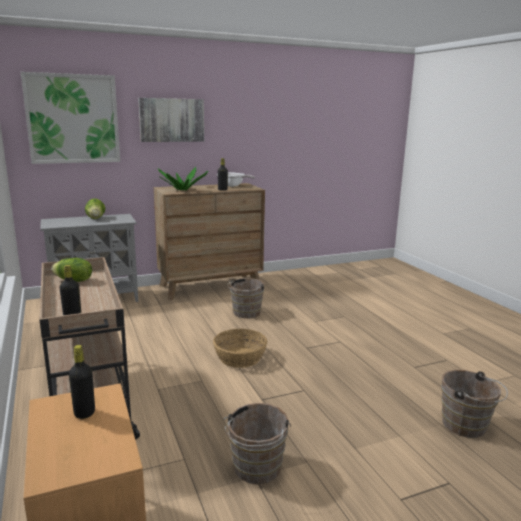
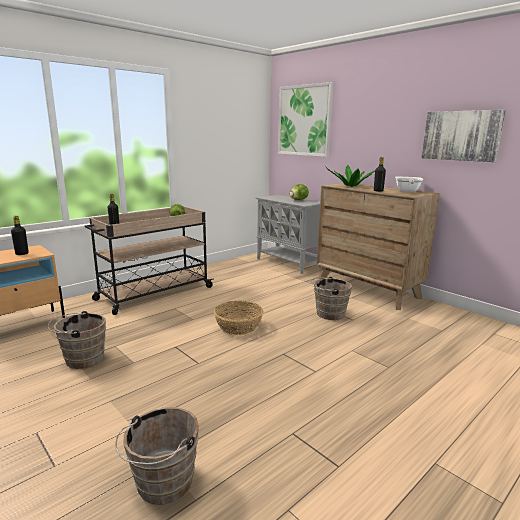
camera: 70 degrees right, 0 degrees up
(172, 120) = (372, 120): picture -> picture (461, 135)

